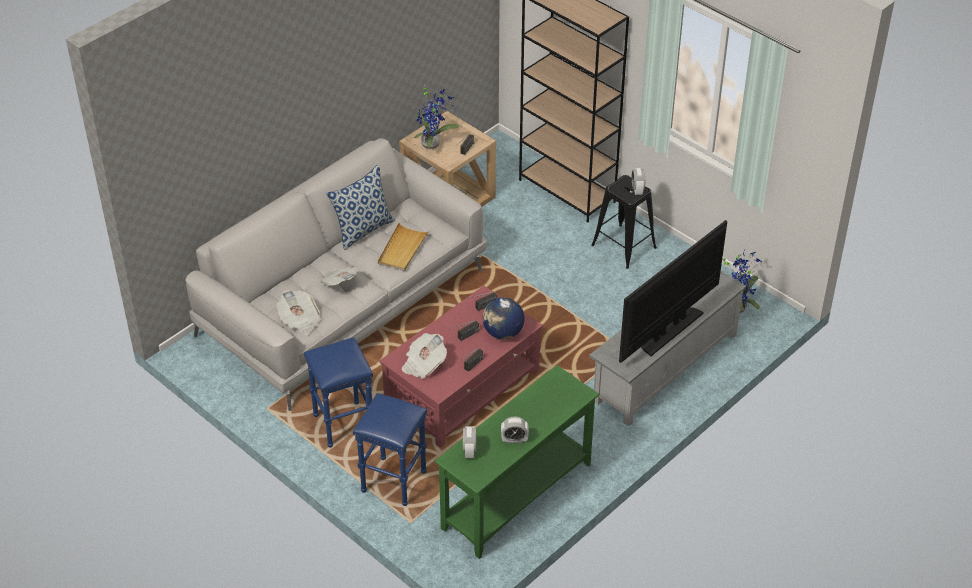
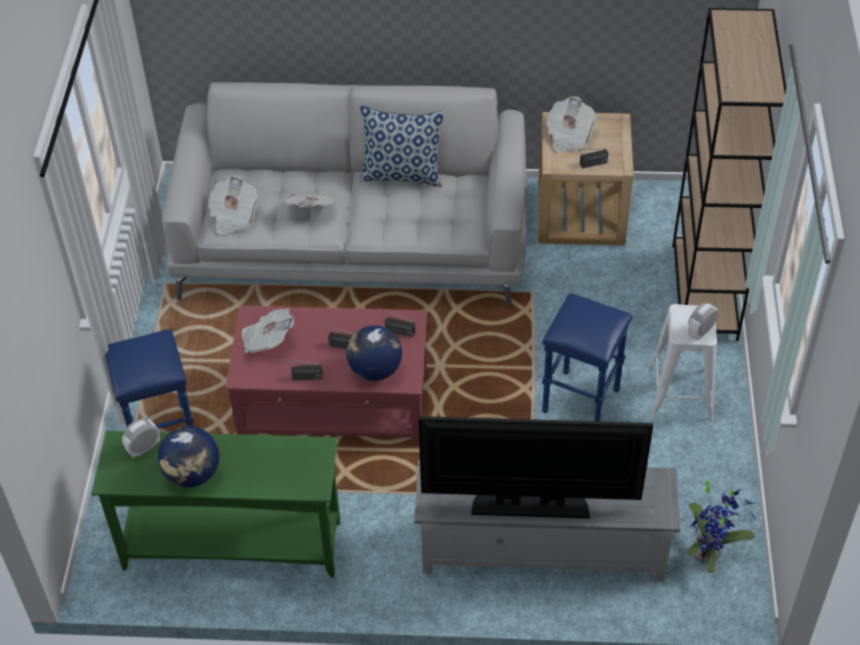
camera: 50 degrees right, 5 degrees up
(345, 425) = (199, 350): blue stool -> blue stool (581, 401)
(402, 249) = (407, 219): beige tray -> none
(433, 143) = (568, 136): potted plant -> newspaper
(514, 440) = (192, 474): alarm clock -> globe
(623, 246) = (680, 391): black stool -> white stool

